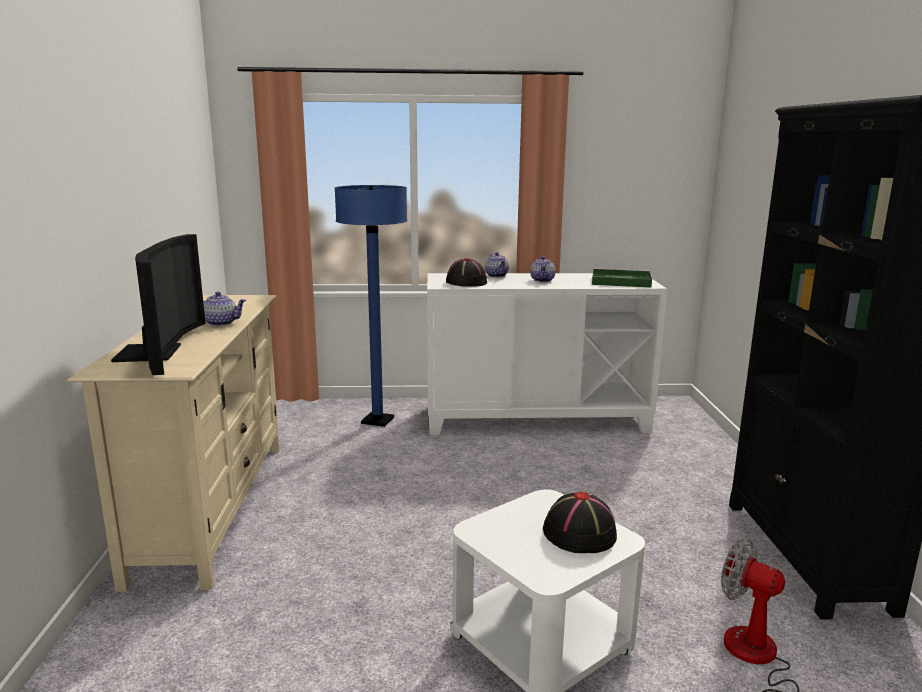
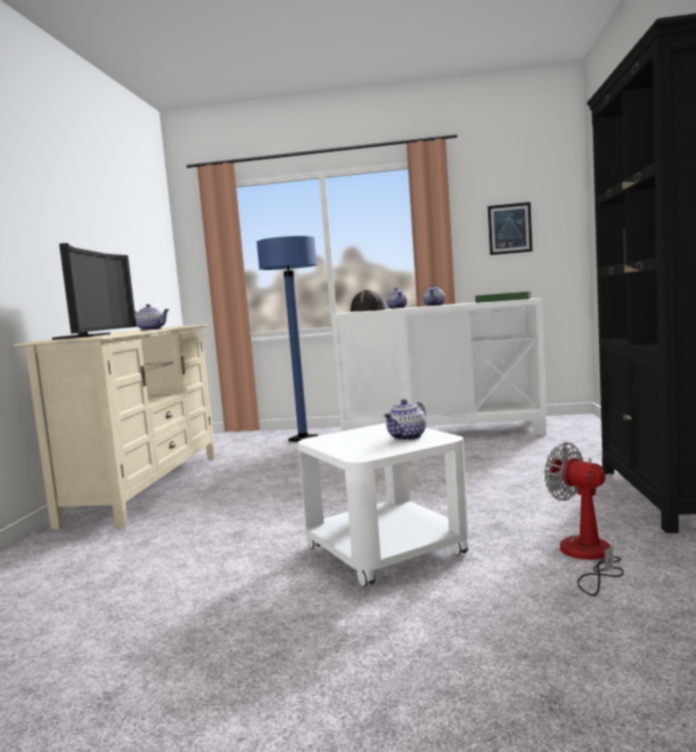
camera: 10 degrees right, 10 degrees down
(580, 534) = (406, 437): black hat -> teapot
(628, 188) = (509, 228): none -> picture

